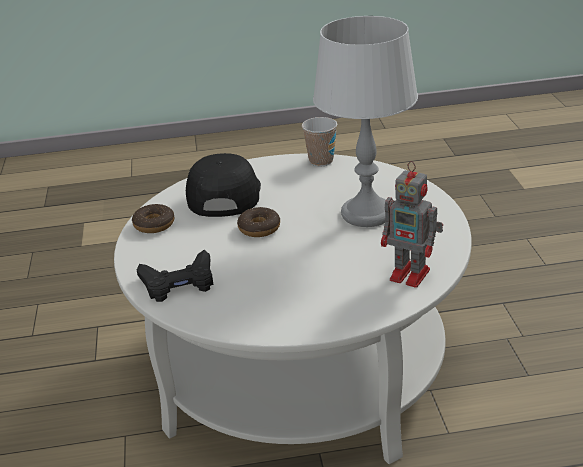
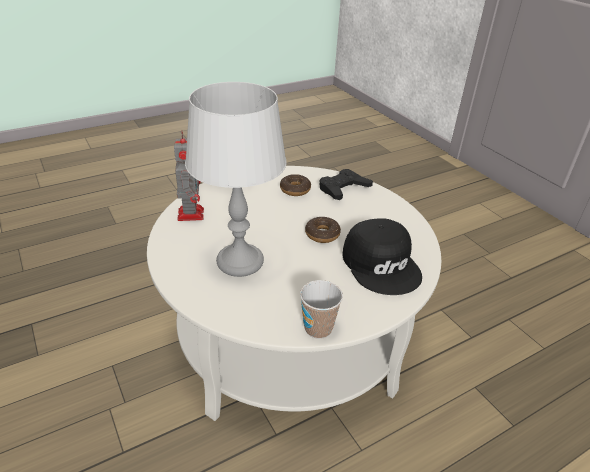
camera: 155 degrees right, 5 degrees up
(154, 224) = (406, 226): donut -> donut (295, 189)
(412, 275) = (191, 213): toy robot -> toy robot turned 75 degrees clockwise

